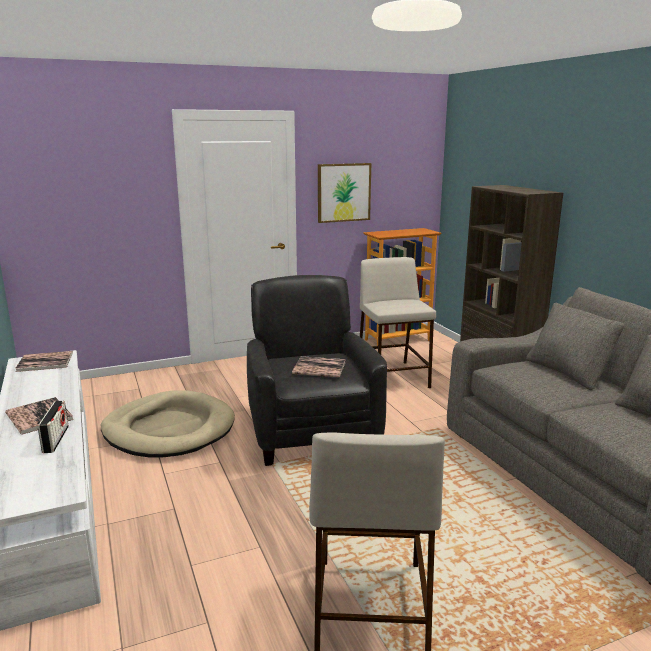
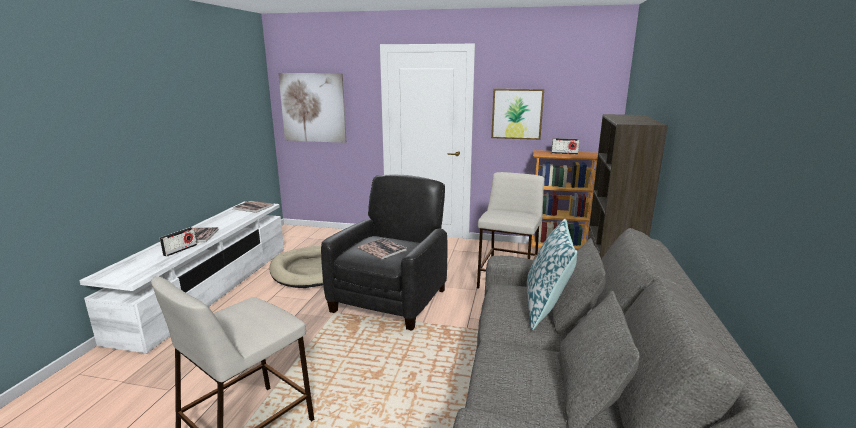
camera: 35 degrees right, 0 degrees up
(69, 202) = (313, 107): none -> picture
(399, 232) = (564, 153): none -> radio
(553, 374) = (546, 307): none -> pillow

